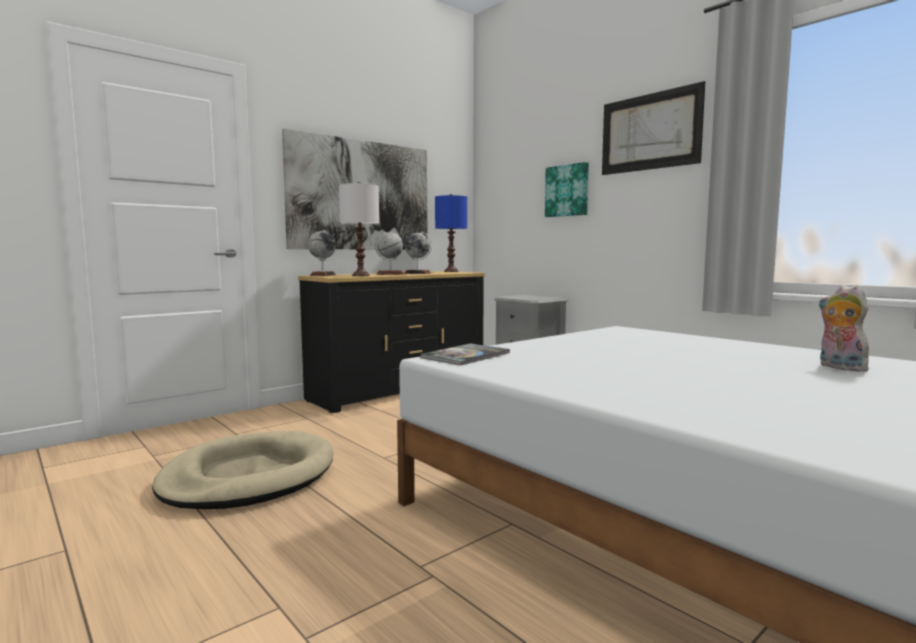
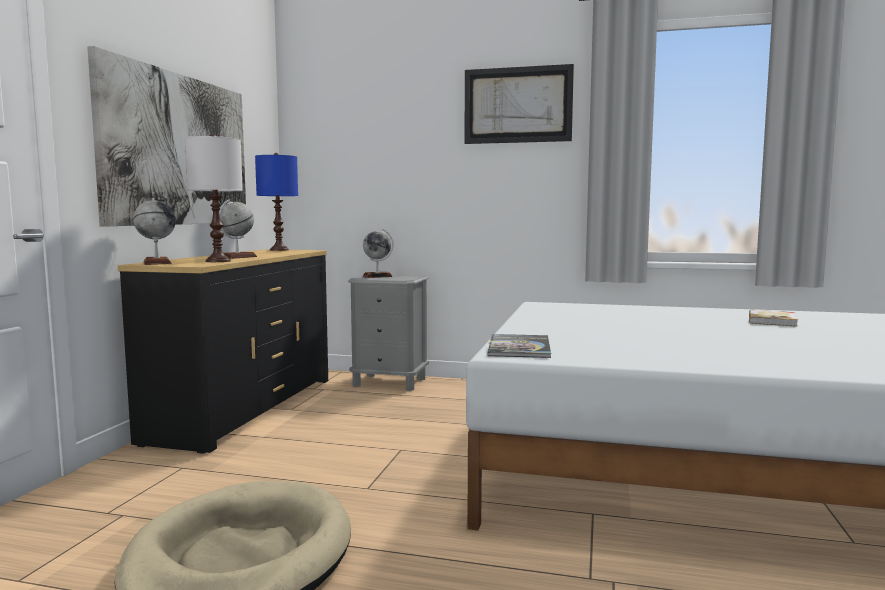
camera: 35 degrees left, 0 degrees up
(417, 273) = (261, 254): globe -> globe (377, 276)
(567, 190) = (420, 157): picture -> none
(839, 367) = (773, 320): plush toy -> book

